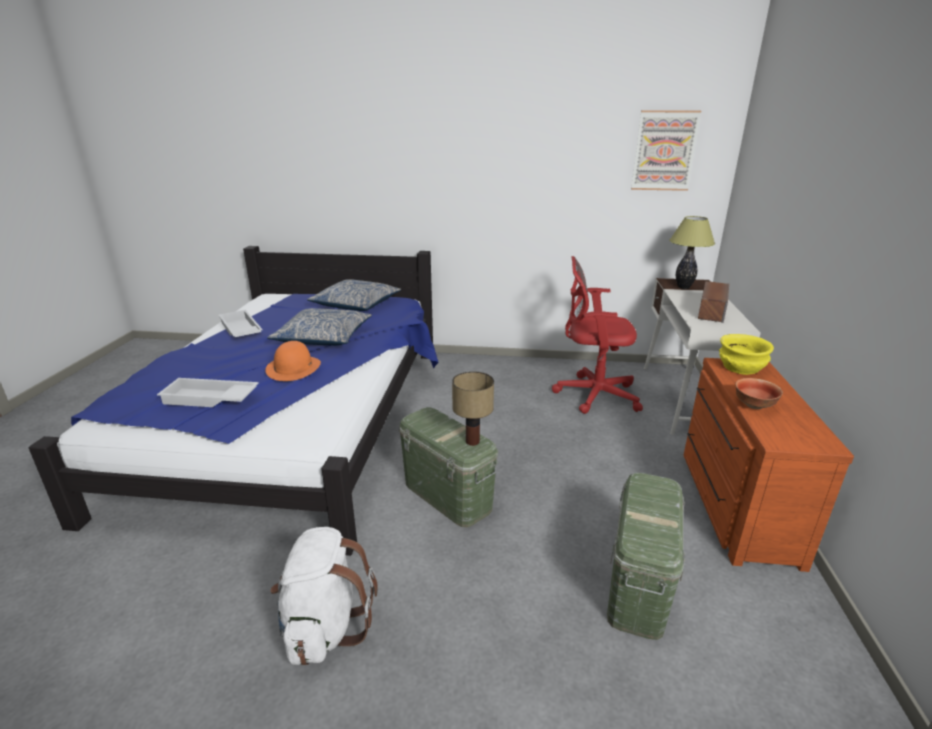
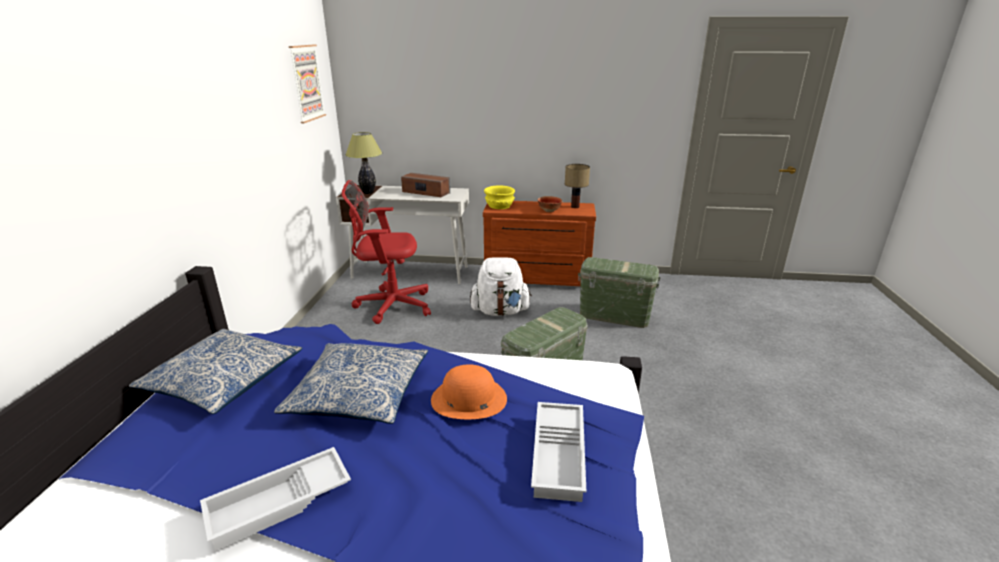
camera: 90 degrees left, 0 degrees up
(325, 627) = (701, 438): white backpack -> white backpack (500, 311)
(471, 441) = (560, 315): table lamp -> table lamp (575, 207)
(592, 394) = (390, 305): red office chair -> red office chair turned 75 degrees clockwise

